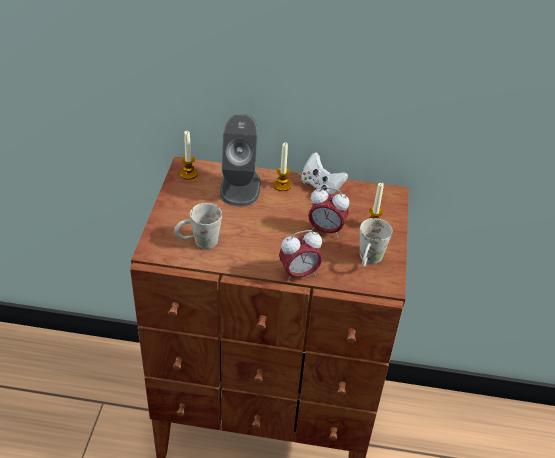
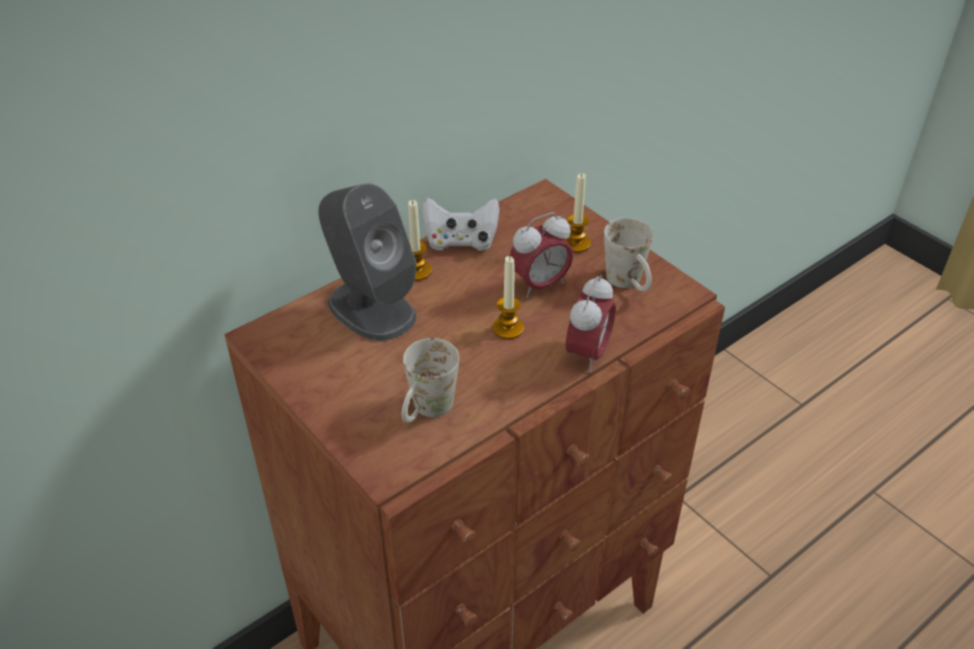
camera: 45 degrees left, 0 degrees up
(188, 174) = (280, 341): candle -> candle (508, 328)

